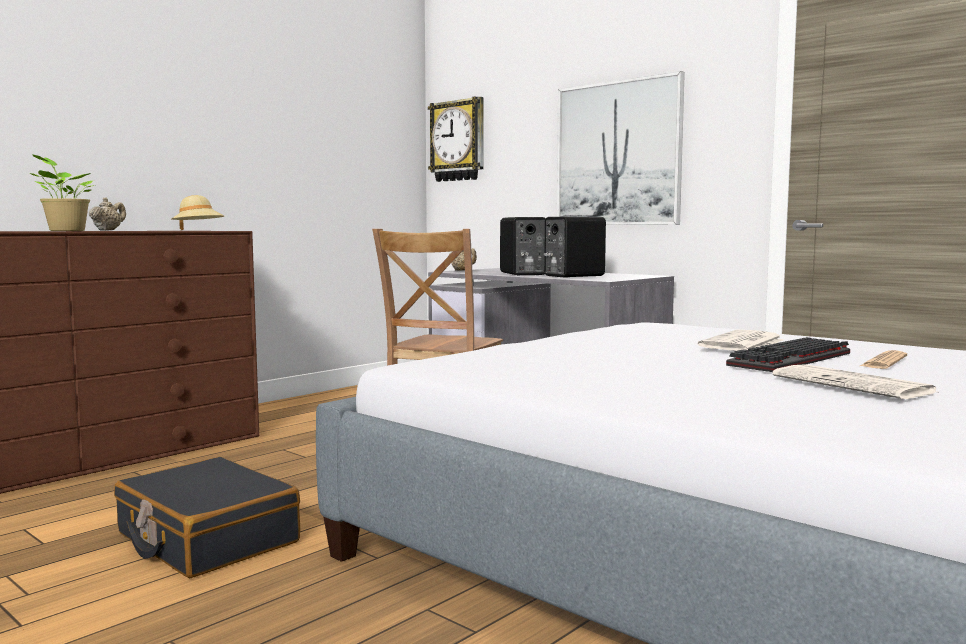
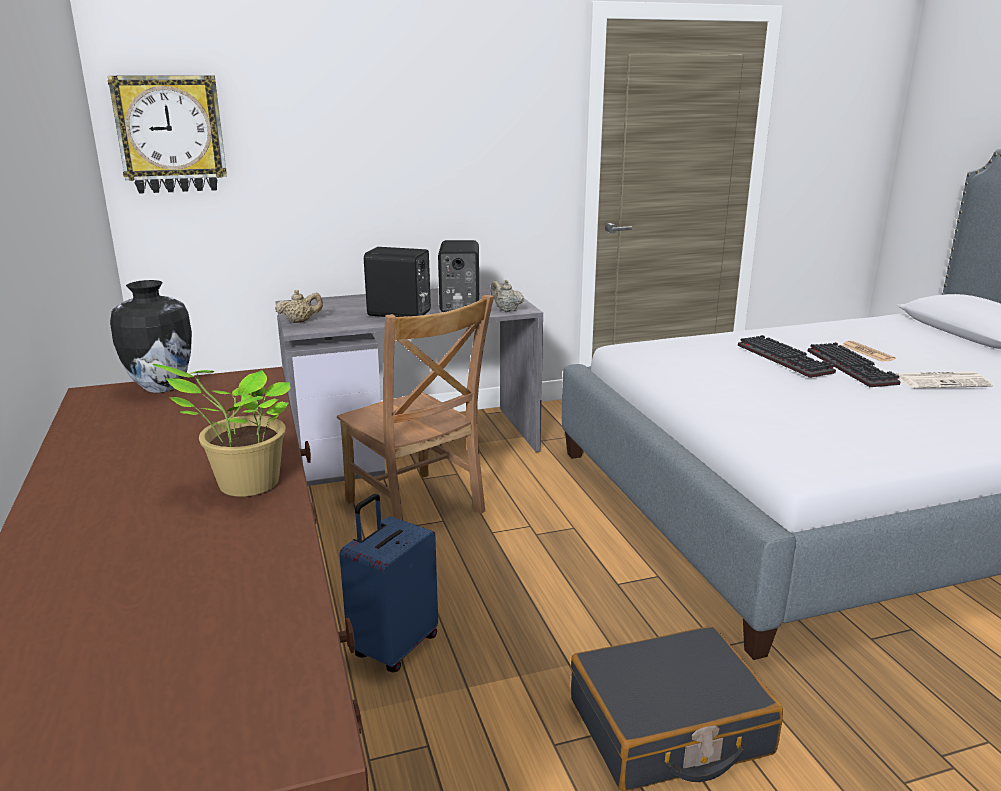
camera: 60 degrees left, 15 degrees up
(108, 230) = (109, 448): beige teapot -> beige teapot (506, 310)
(199, 230) = (160, 387): beige hat -> vase
(254, 455) = (393, 646): none -> blue suitcase
(618, 153) = (430, 161): picture -> none
(742, 343) = (787, 359): newspaper -> keyboard

